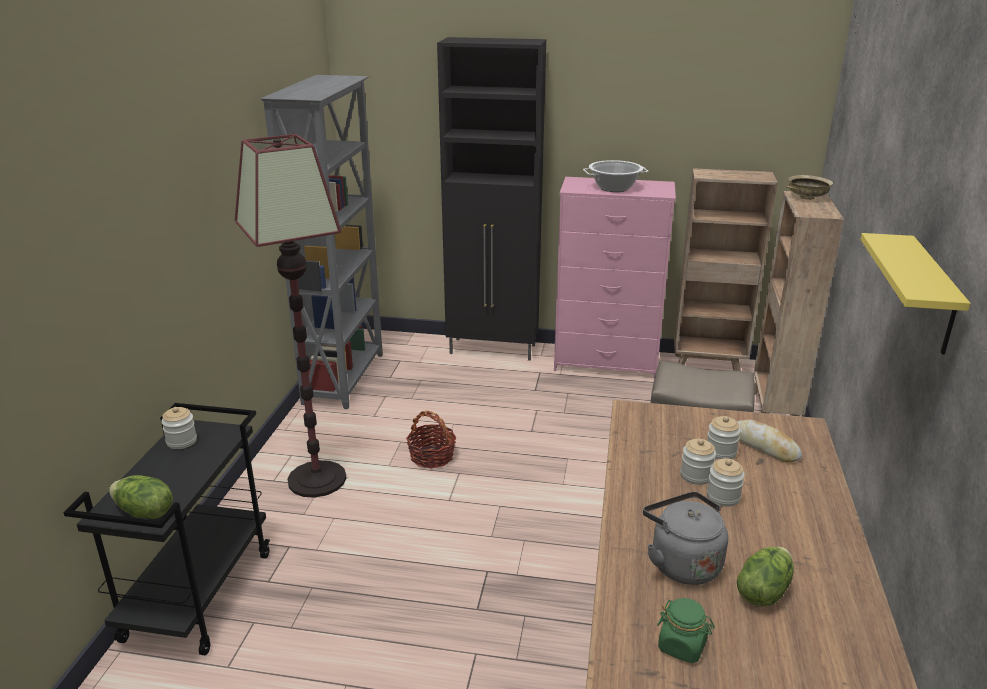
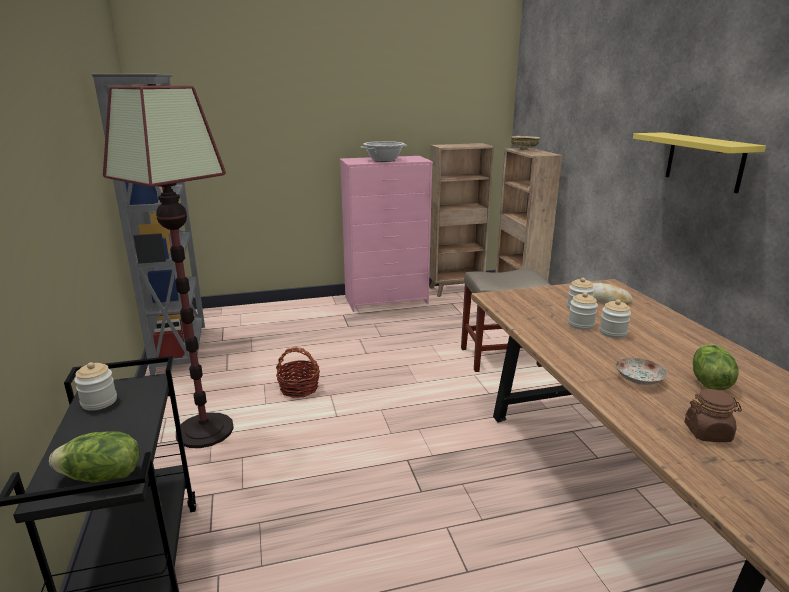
camera: 25 degrees left, 5 degrees down
(493, 350) = (296, 306): black cabinet -> none
(682, 563) = (638, 379): grey kettle -> plate
(682, 646) = (707, 433): green jar -> brown jar

